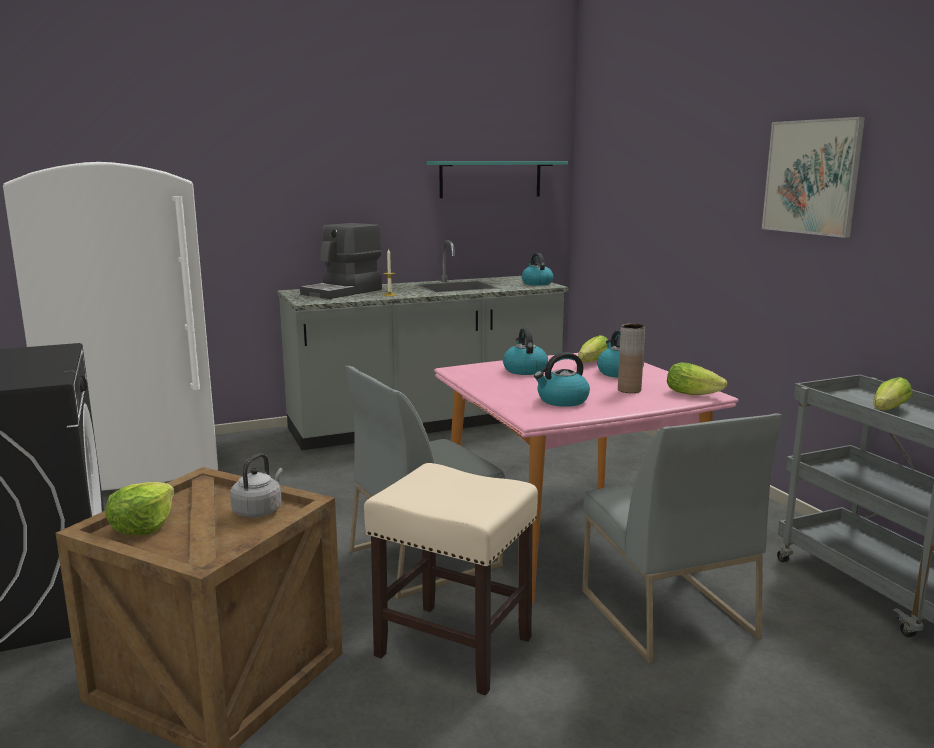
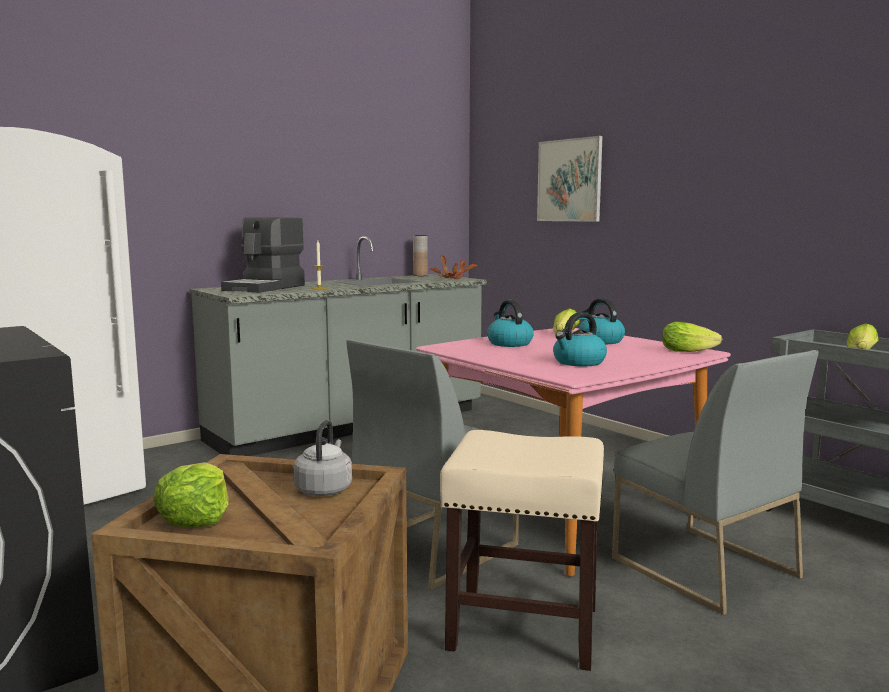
camera: 15 degrees left, 5 degrees down
(490, 179) = (397, 178): turquoise shelf -> none
(536, 283) = (452, 278): kettle -> potted plant
(629, 390) = (628, 352): brown vase -> brown vase (420, 275)
(811, 177) = (743, 156): picture -> picture (569, 180)

